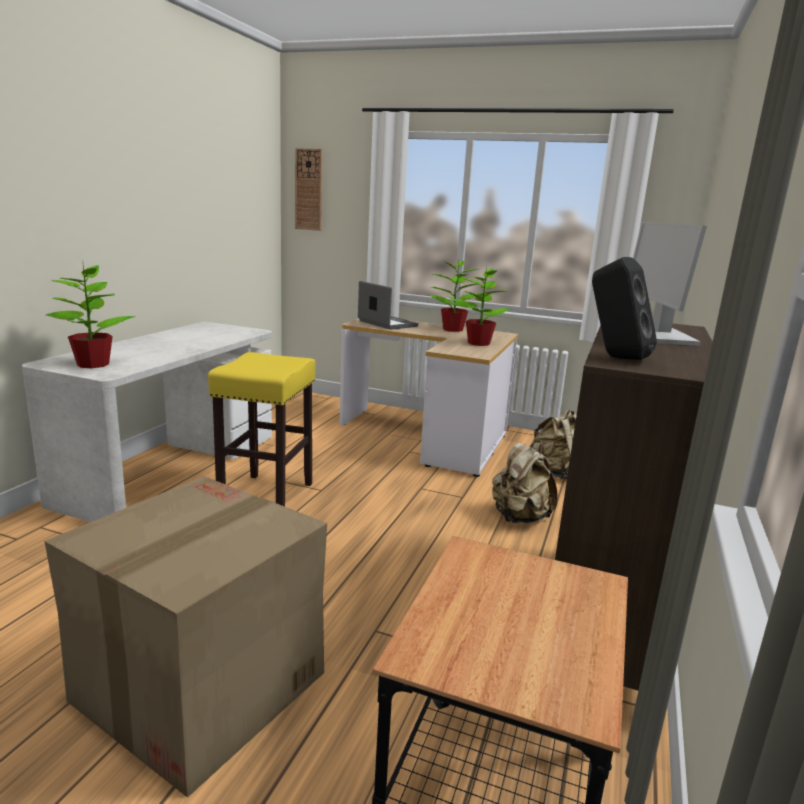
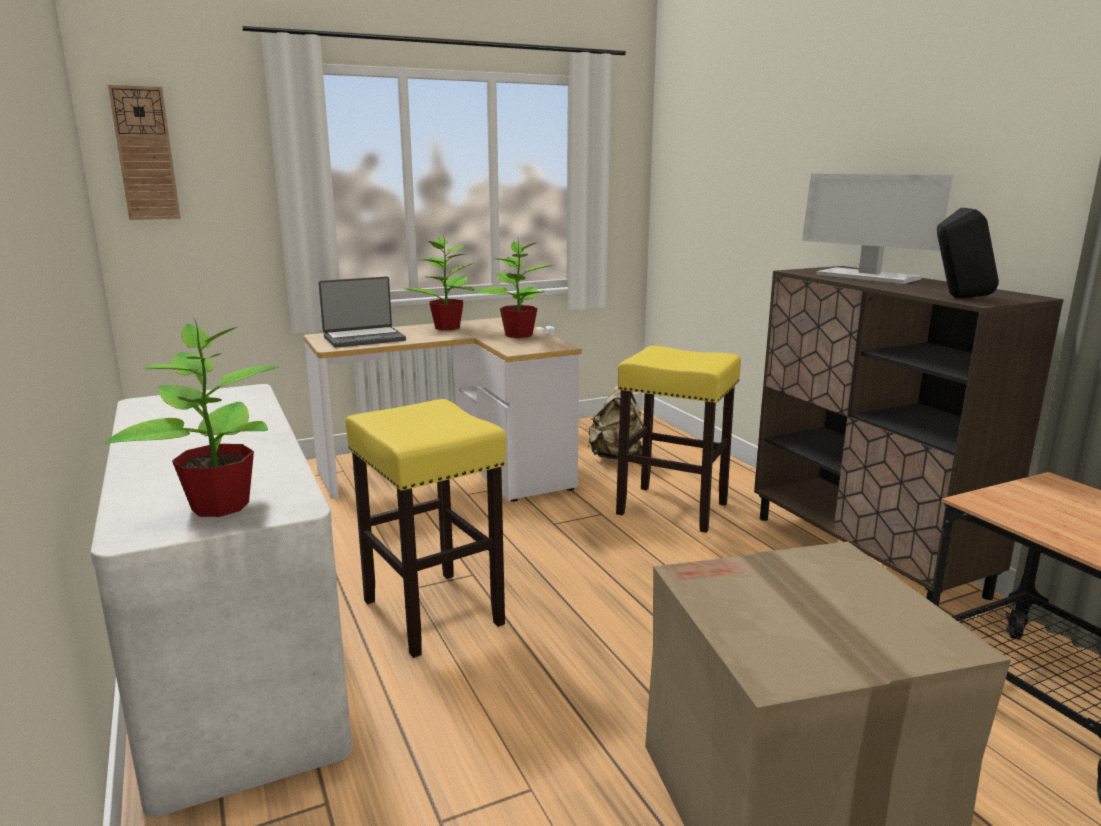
camera: 45 degrees left, 0 degrees up
(386, 324) = (364, 338): laptop -> laptop turned 150 degrees clockwise
(519, 518) = (674, 508): beige backpack -> yellow stool

